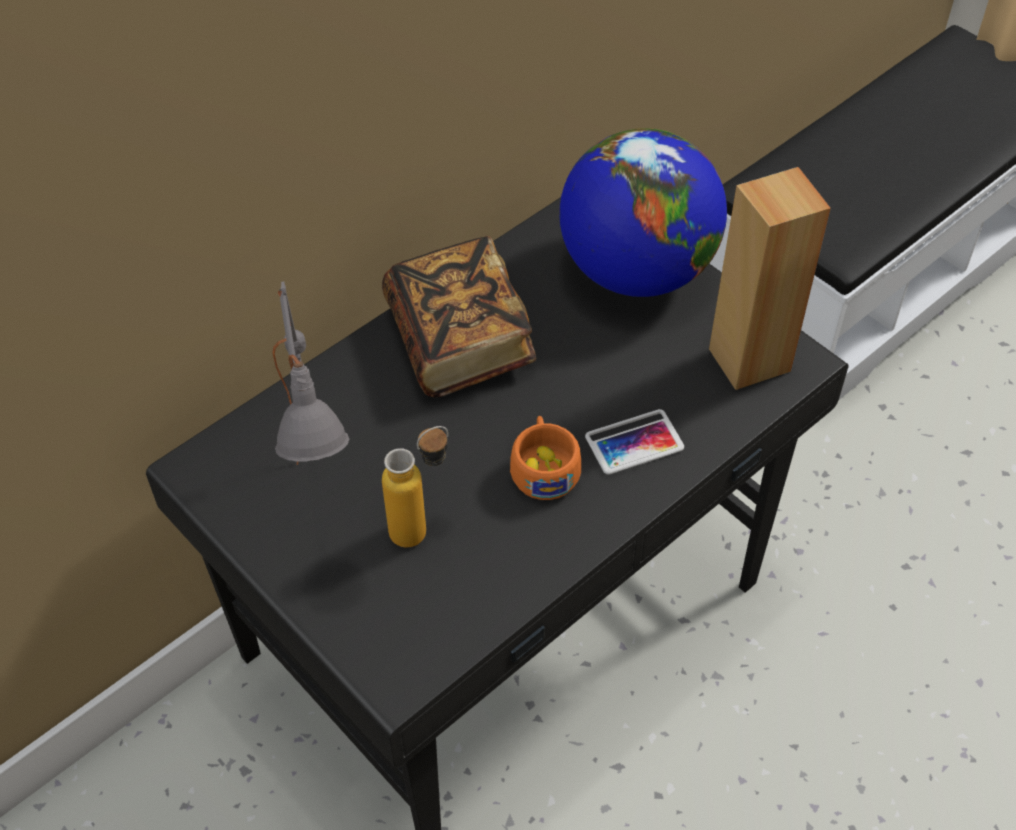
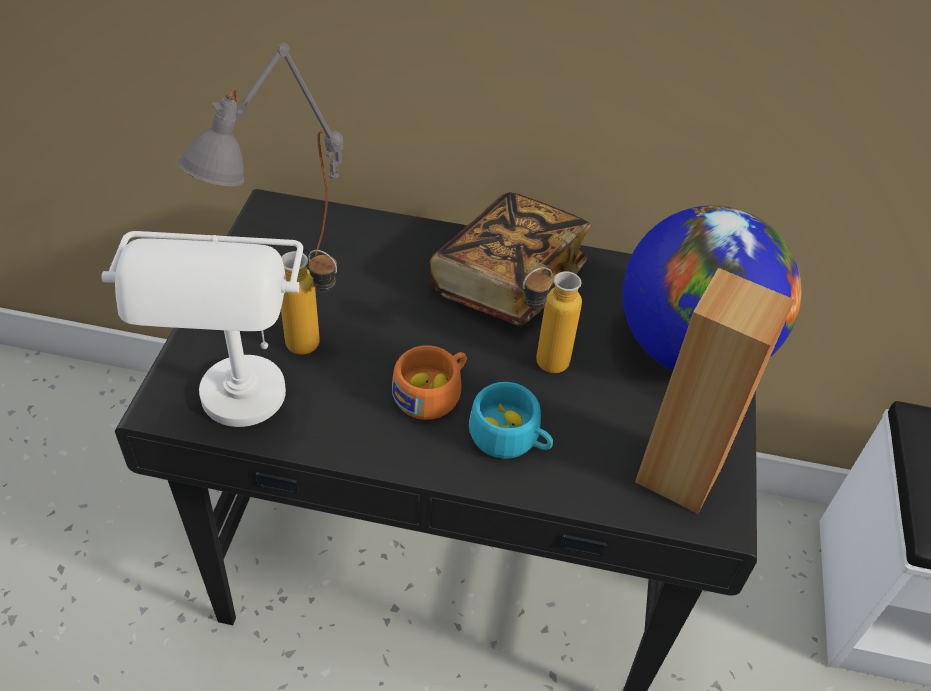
camera: 50 degrees right, 5 degrees down
(461, 625) = (241, 417): none -> white table lamp
(574, 377) = (539, 366): none -> bottle
(634, 442) = (511, 438): phone -> turquoise cup

